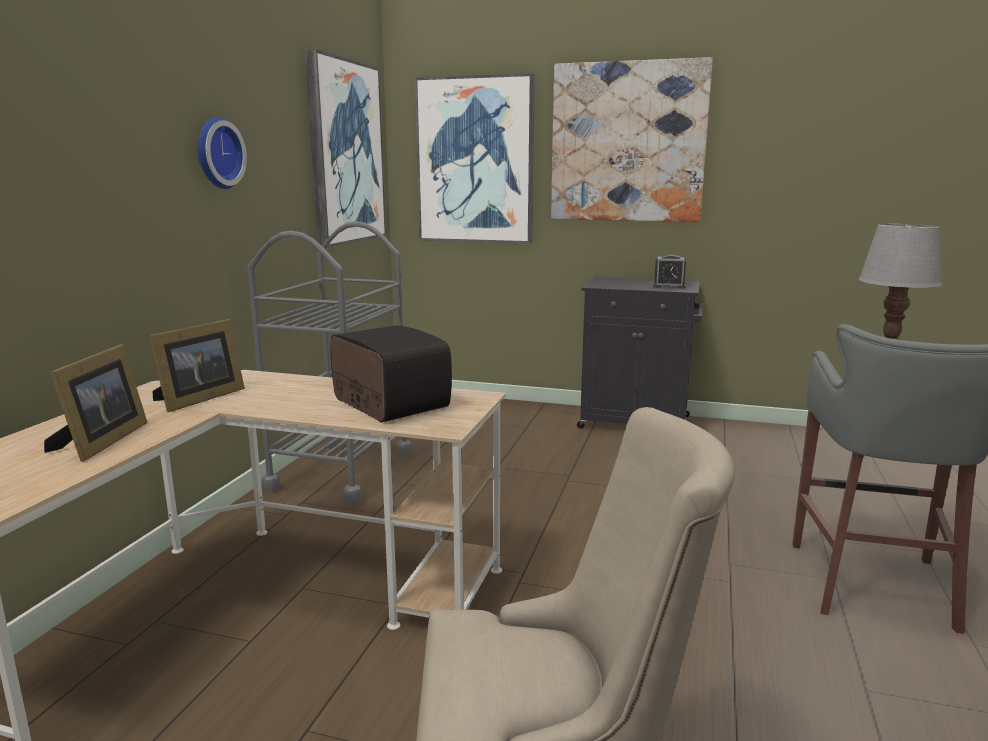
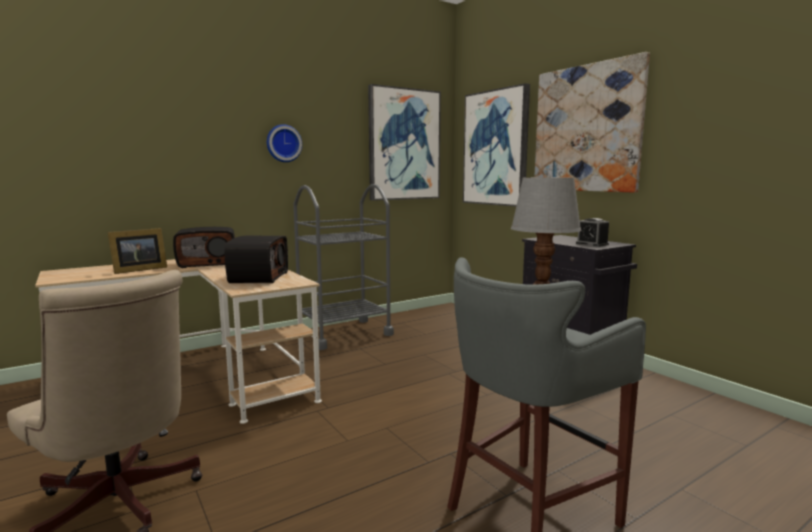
camera: 40 degrees right, 5 degrees down
(197, 399) = (208, 263): picture frame -> radio

